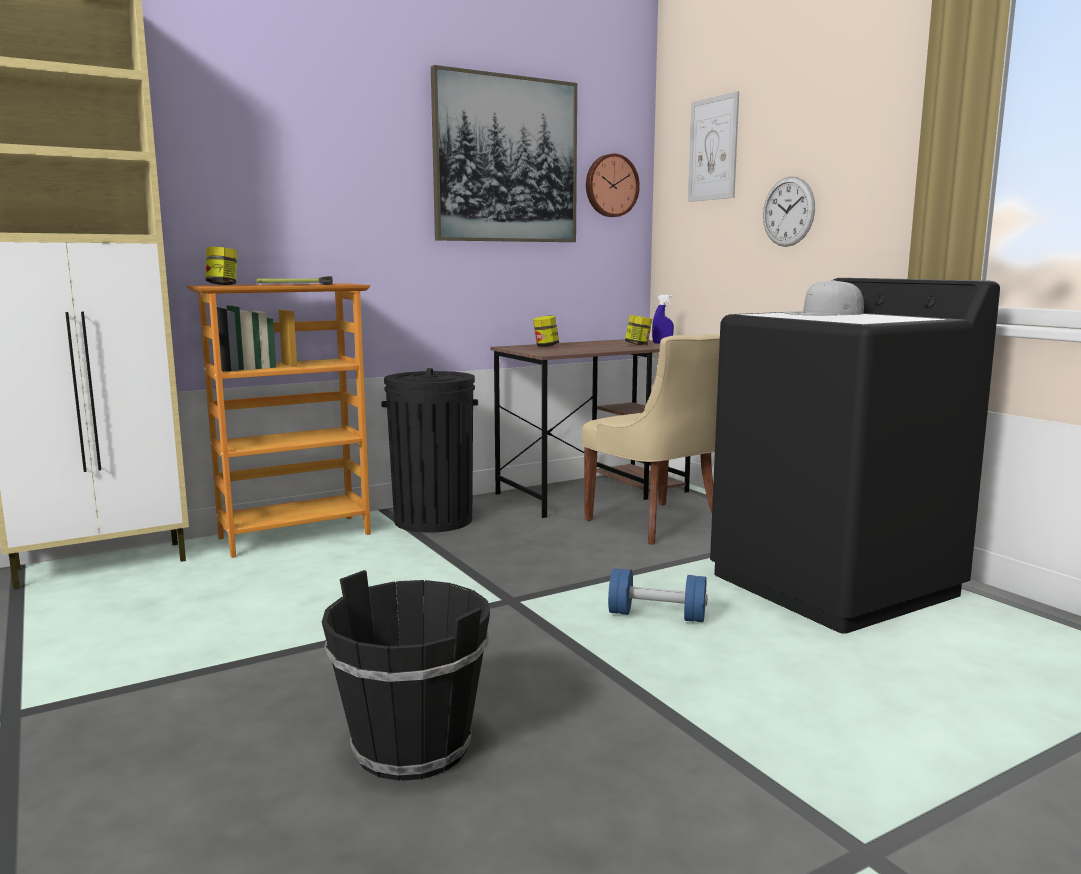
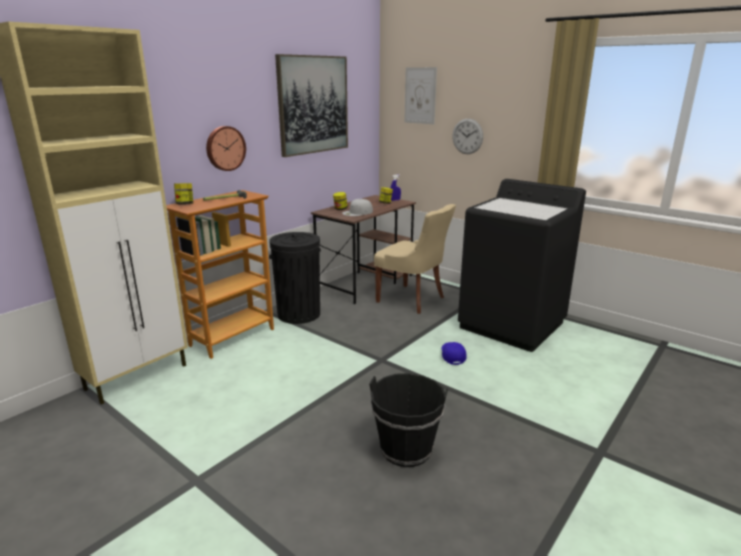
camera: 20 degrees left, 10 degrees up
(610, 186) = (361, 112): wall clock -> wall clock (225, 148)
(657, 615) = (452, 356): blue dumbbell -> blue cap
(823, 313) = (509, 203): white cap -> white cap (357, 212)

